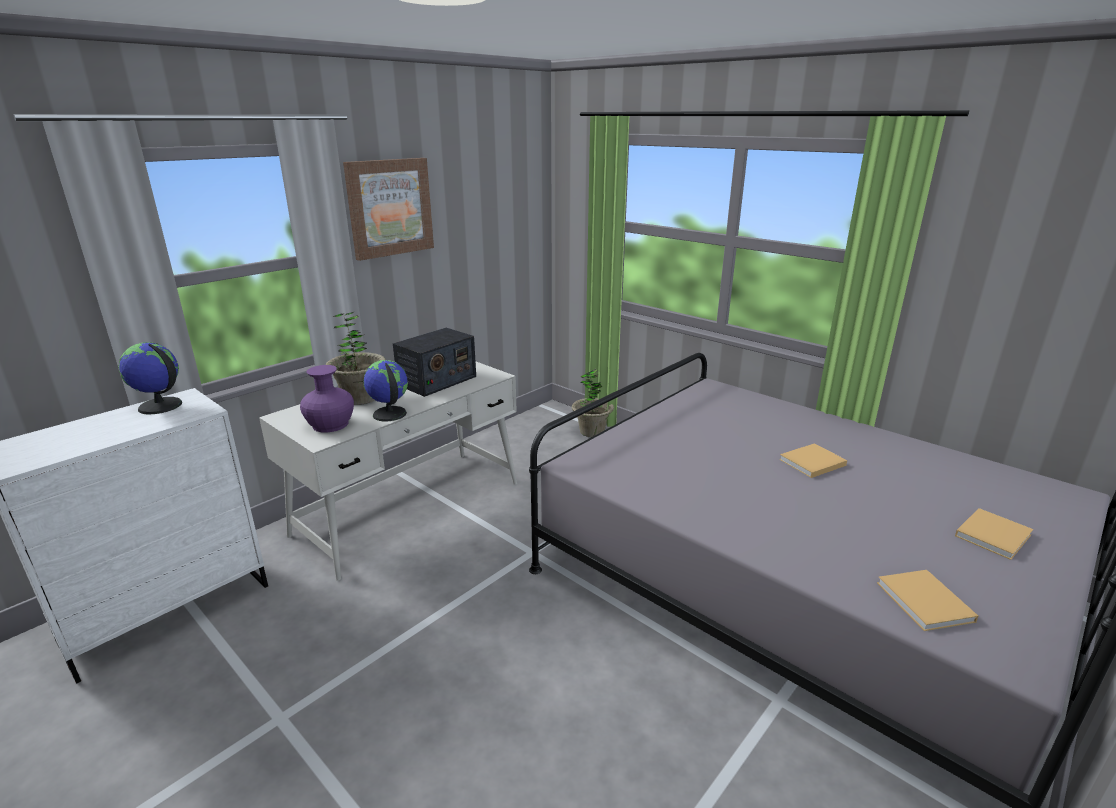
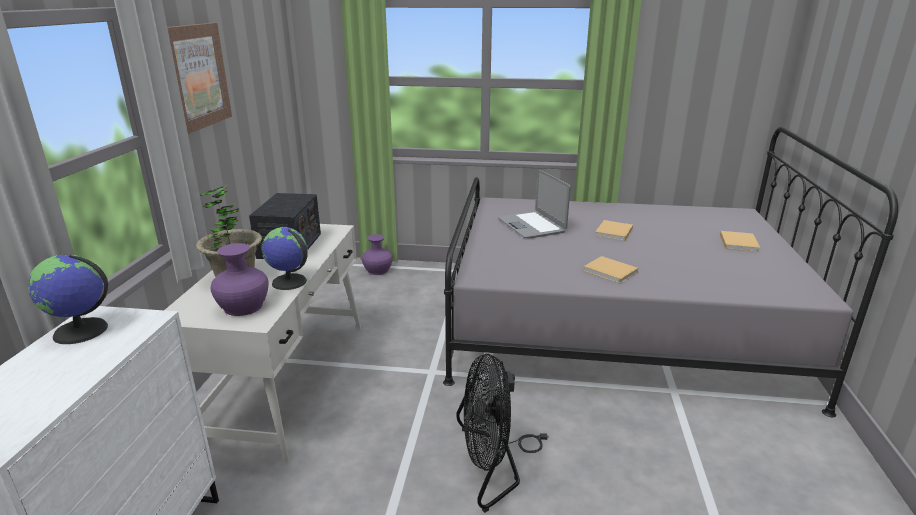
camera: 35 degrees left, 0 degrees up
(490, 669) = (495, 461): none -> black fan
(592, 431) = (377, 270): potted plant -> purple vase
(716, 425) = (531, 225): none -> laptop
(926, 603) = (756, 285): beige book -> beige book (611, 272)

